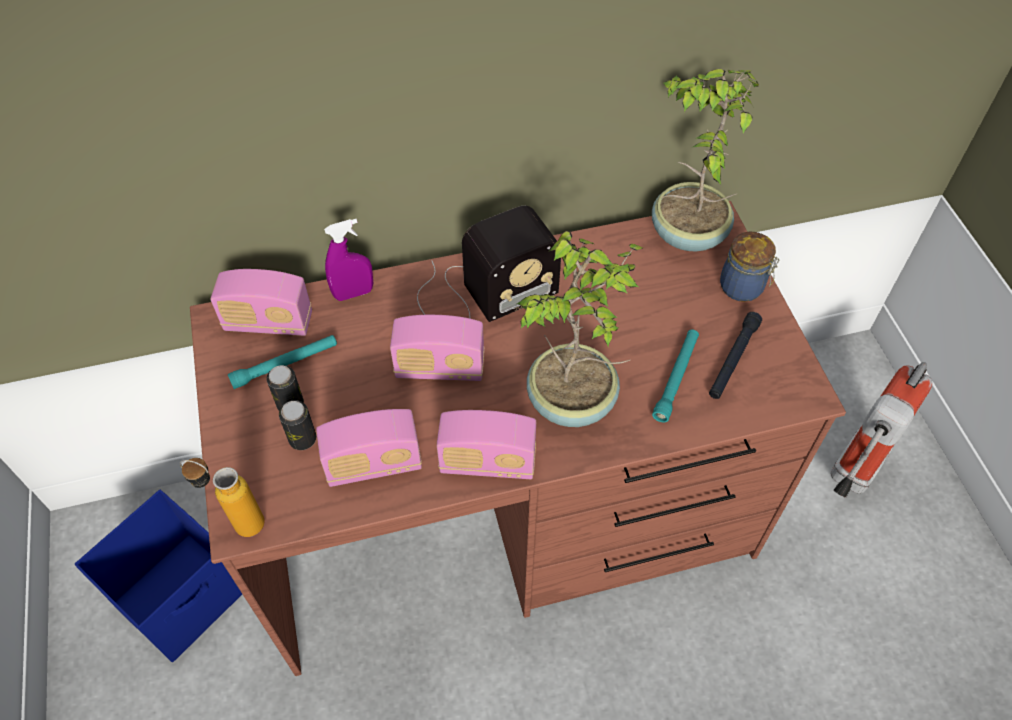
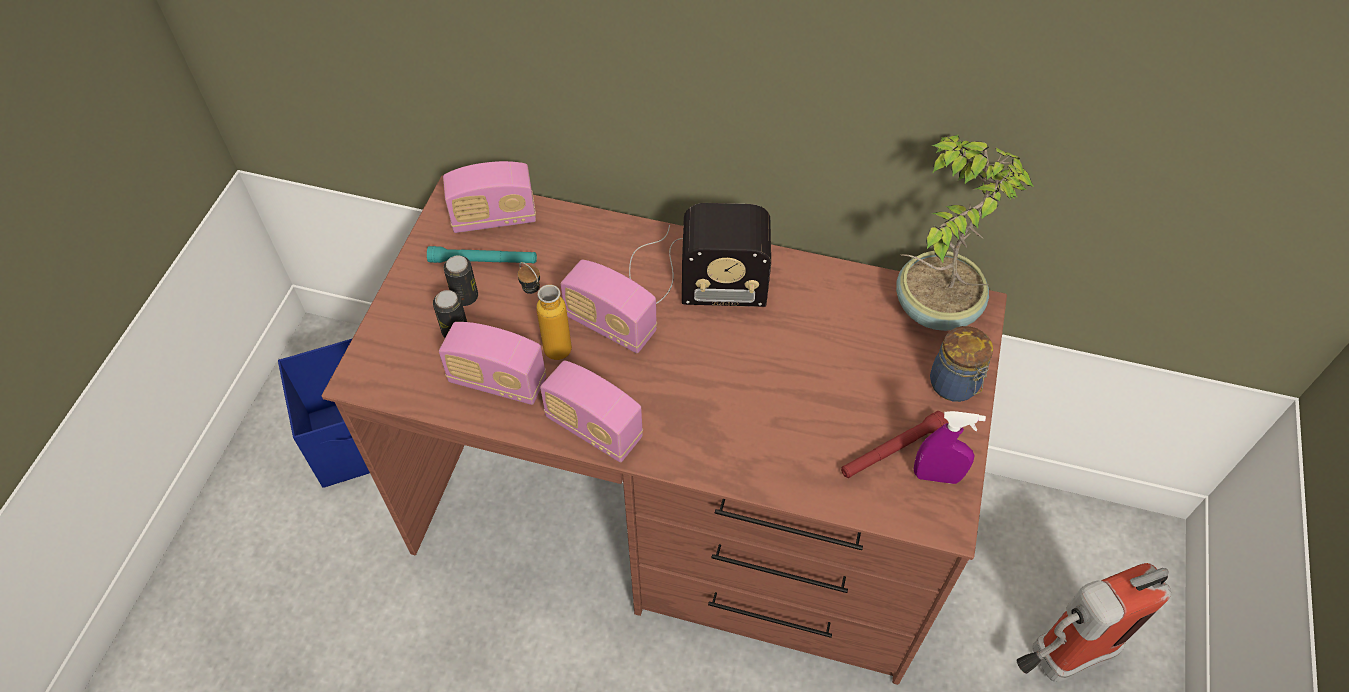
camera: 30 degrees right, 0 degrees up
(237, 522) = (360, 374): bottle -> bottle (549, 343)
(269, 322) = (494, 218): radio -> radio turned 45 degrees counterclockwise
(353, 293) = (581, 224): purple spray bottle -> purple spray bottle (937, 476)
(573, 401) = (708, 413): potted plant -> none
(676, 378) = (822, 439): turquoise flashlight -> none
(733, 360) = (892, 449): black flashlight -> red flashlight

